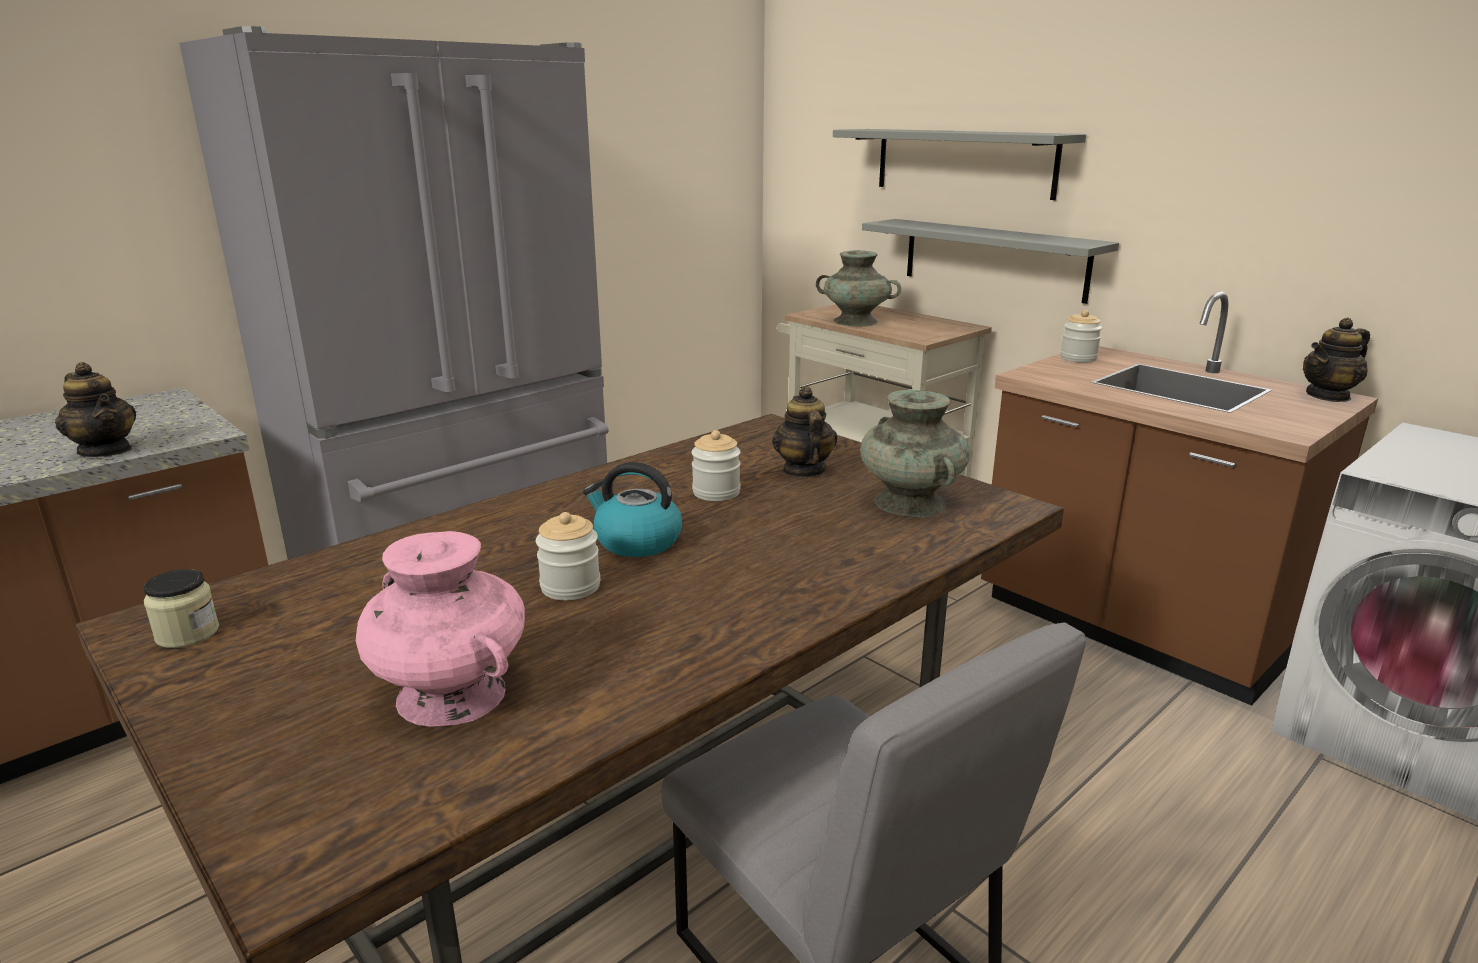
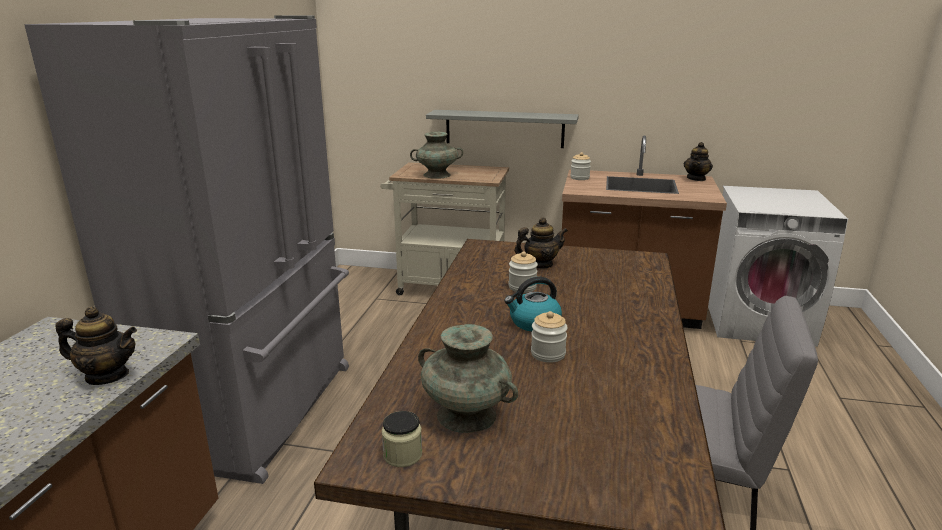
camera: 35 degrees left, 0 degrees up
(451, 694) = (596, 420): pink vase -> none
(803, 470) = (540, 265): teapot -> teapot turned 120 degrees clockwise
(909, 502) = (611, 267): turquoise vase -> turquoise vase (466, 415)
(964, 162) = (479, 74): grey shelf -> none

